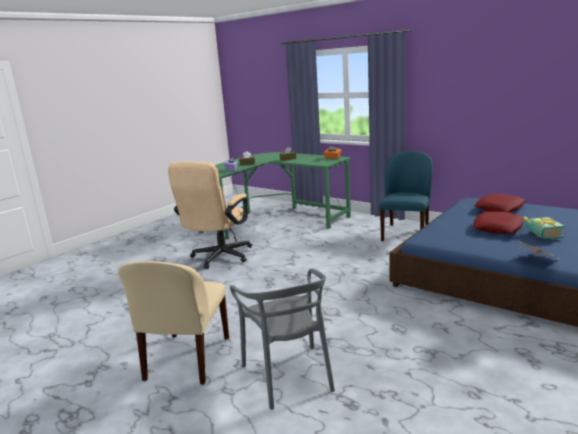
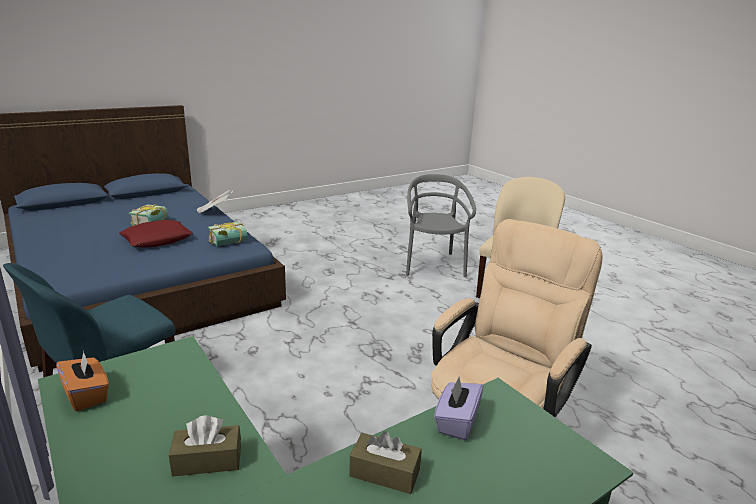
camera: 165 degrees left, 5 degrees up
(441, 237) = (229, 243): none -> book
(499, 208) = (81, 258): red pillow -> none

